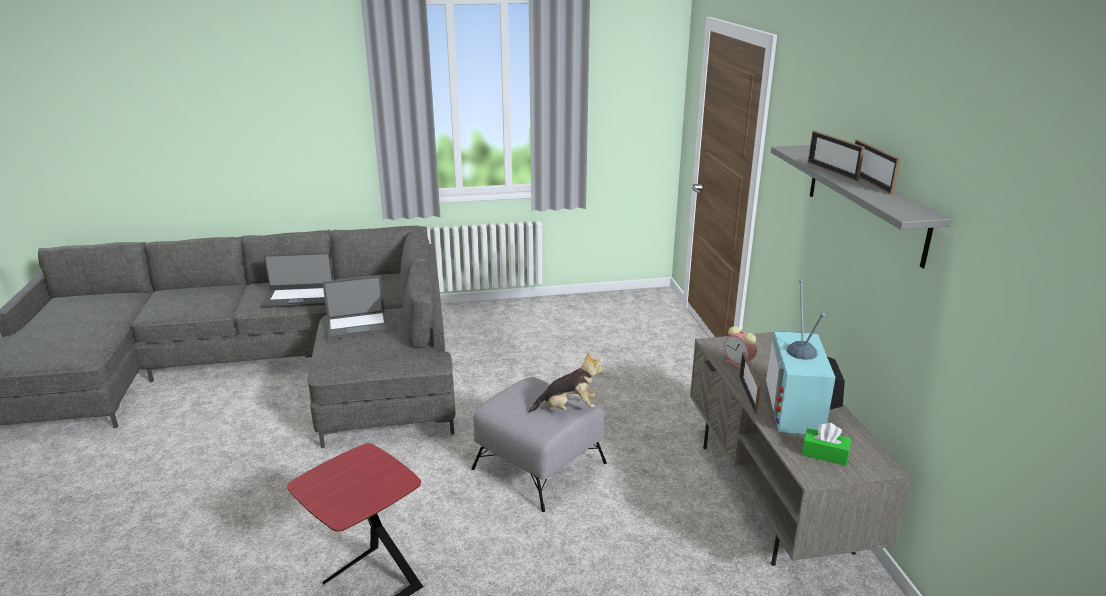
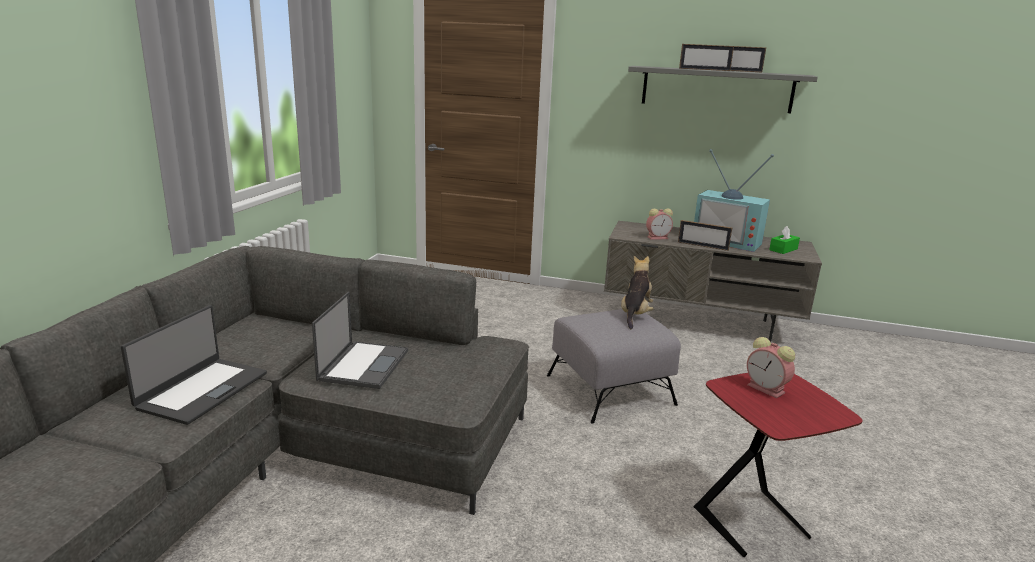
camera: 65 degrees left, 5 degrees down
(370, 474) = (767, 389): none -> alarm clock

